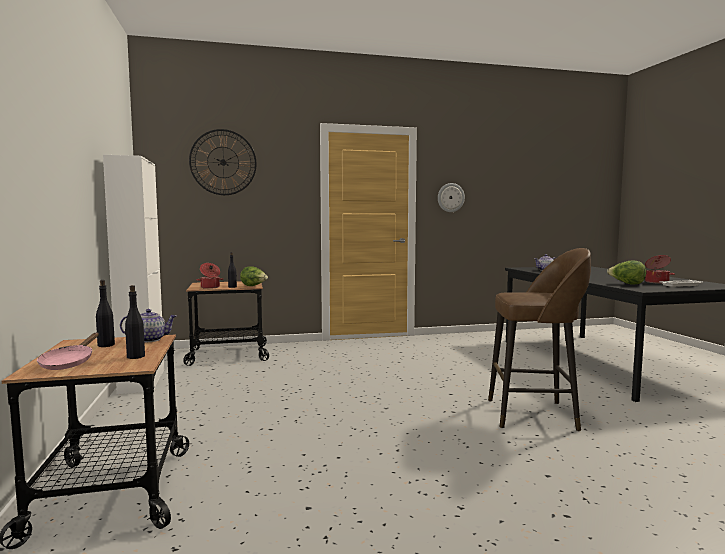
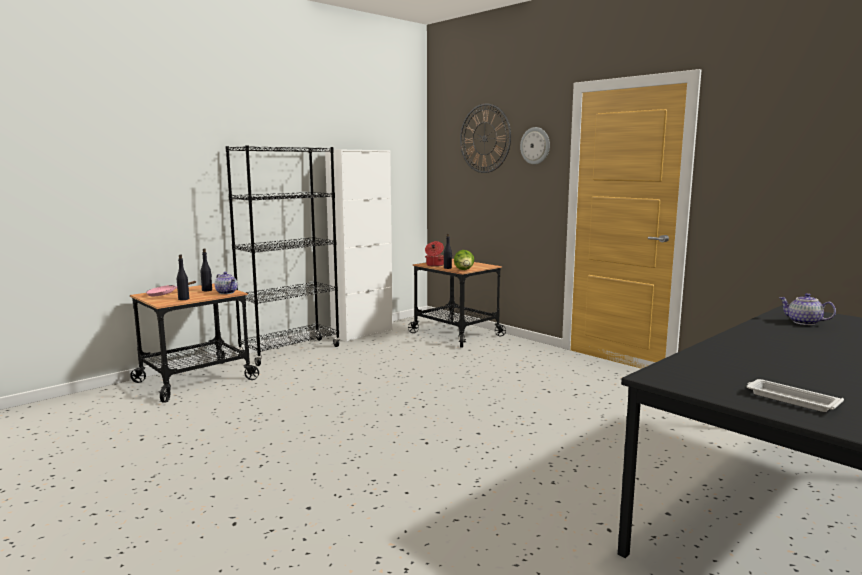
camera: 60 degrees right, 5 degrees up
(125, 421) = (290, 352): none -> black bookcase
(450, 197) = (750, 177): wall clock -> wall clock (535, 145)
(534, 415) = (467, 485): brown stool -> none
(627, 284) = (719, 368): lettuce -> none
(656, 282) = (803, 385): cooking pot -> none

